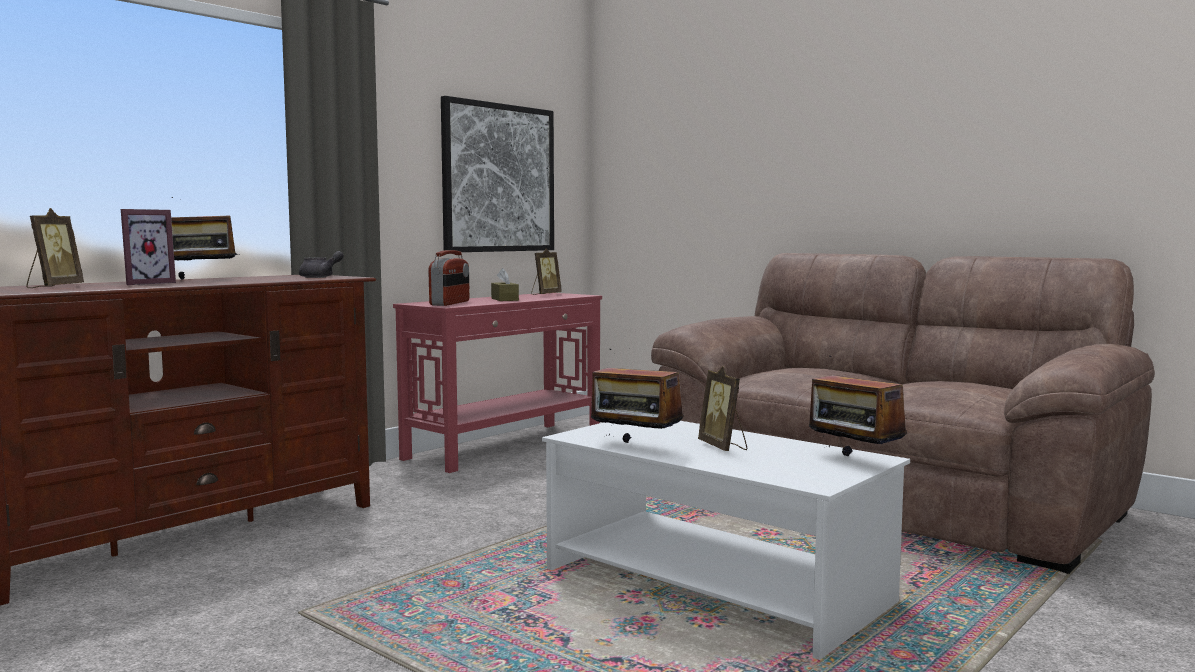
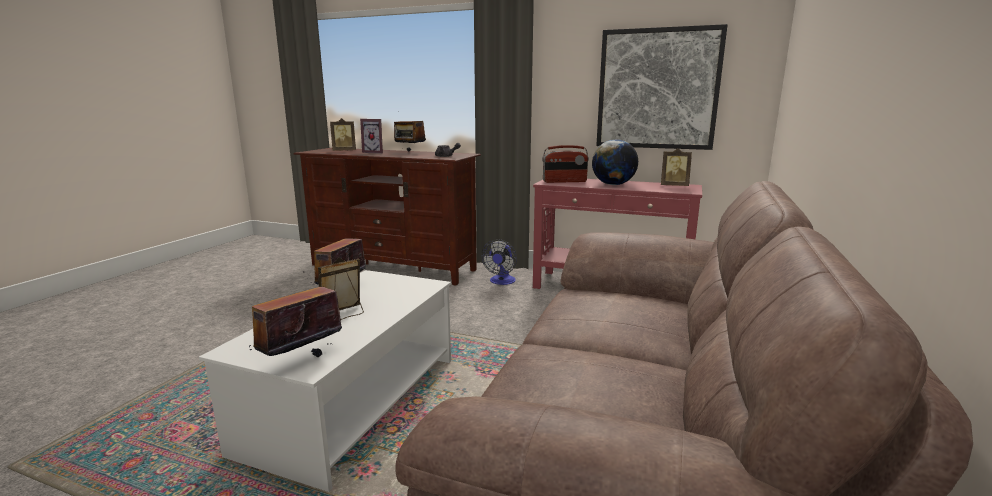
camera: 70 degrees right, 10 degrees up
(398, 483) = (501, 282): none -> fan
(504, 299) = (613, 184): brown tissue box -> globe

